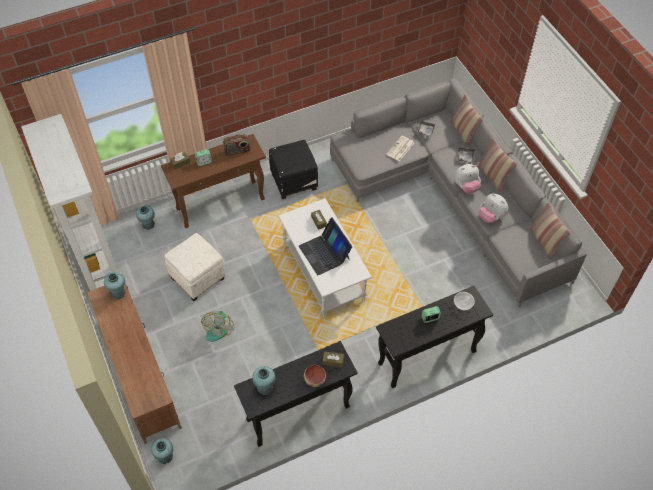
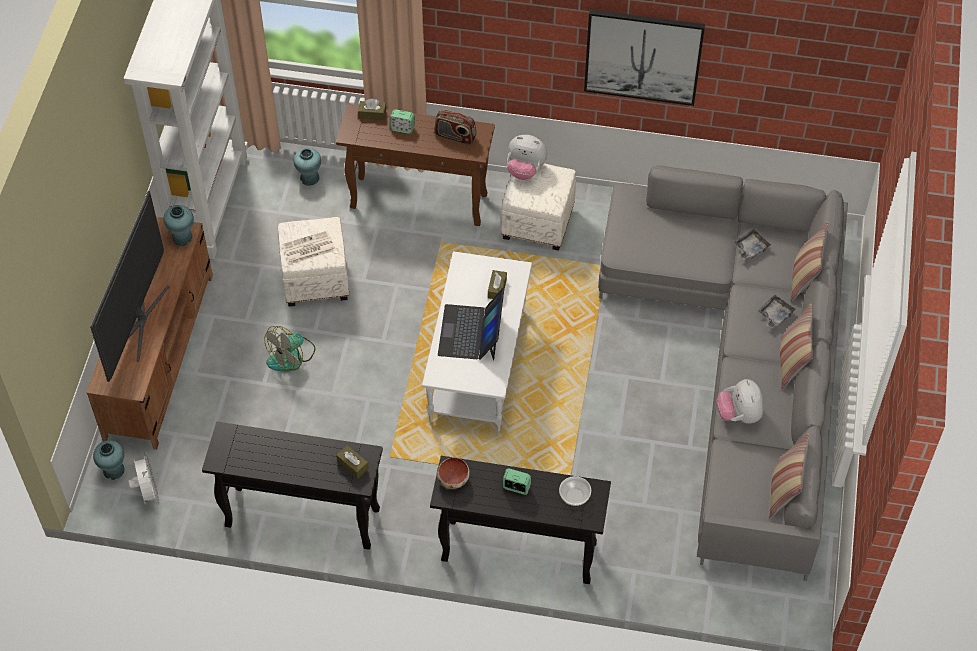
camera: 35 degrees right, 0 degrees up
(131, 355) = (139, 320): none -> television
(197, 456) = (148, 493): none -> white fan
(265, 387) = (248, 446): turquoise vase -> none
(294, 181) = (538, 223): black ottoman -> white ottoman
(314, 379) = (313, 471): bowl -> bowl (453, 478)
(326, 50) = (643, 56): none -> picture
(400, 149) = (693, 253): newspaper -> newspaper (308, 248)
(466, 187) = (740, 355): plush toy -> plush toy (525, 170)

